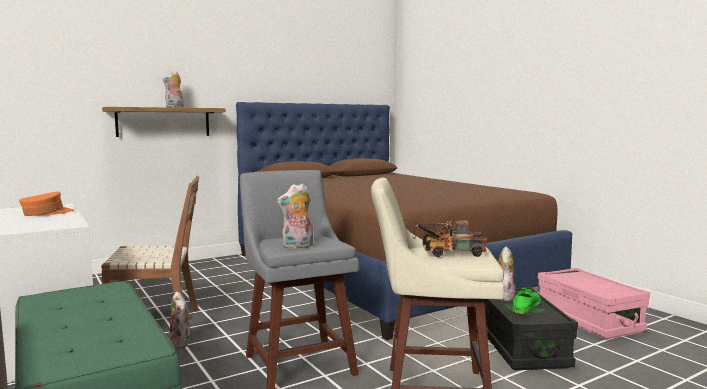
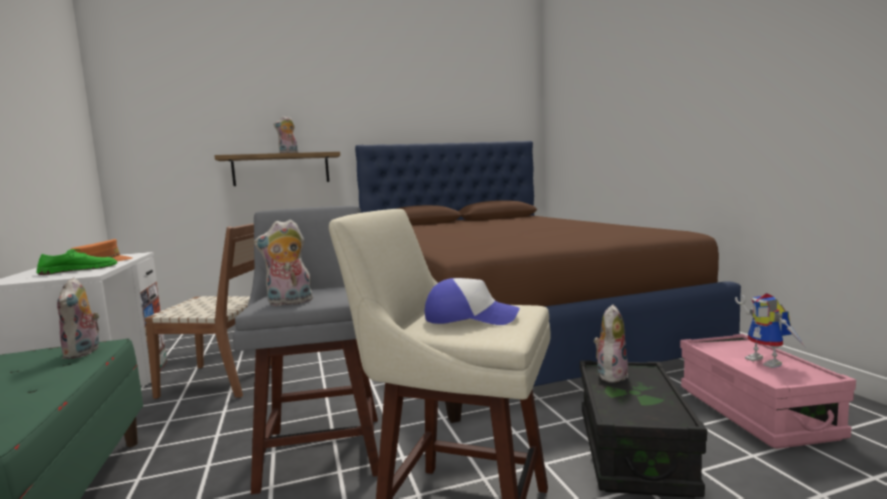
camera: 15 degrees right, 0 degrees up
(182, 343) = (223, 408): plush toy -> plush toy (84, 353)
(448, 253) = (470, 318): toy truck -> cap
(525, 306) = (634, 394): green shoe -> green shoe (79, 270)
(598, 284) = (769, 362): none -> toy robot

